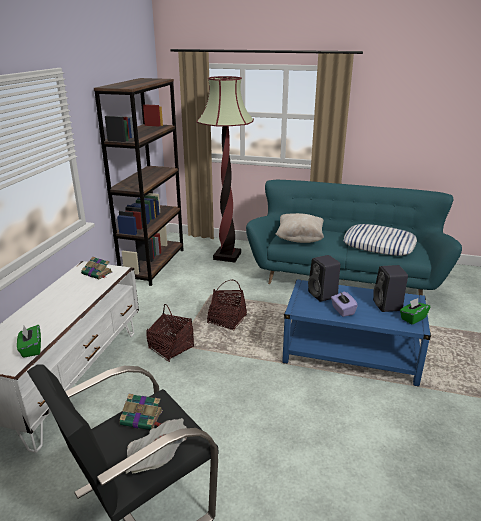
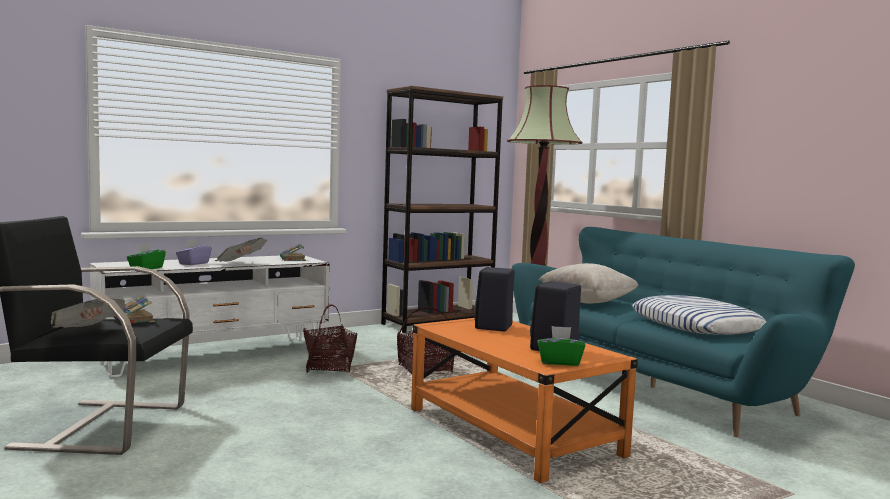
camera: 40 degrees right, 20 degrees down
(82, 301) = (240, 264): none -> newspaper
(342, 310) = (484, 338): purple tissue box -> purple tissue box (193, 263)
(351, 353) = (512, 432): blue coffee table -> orange coffee table

